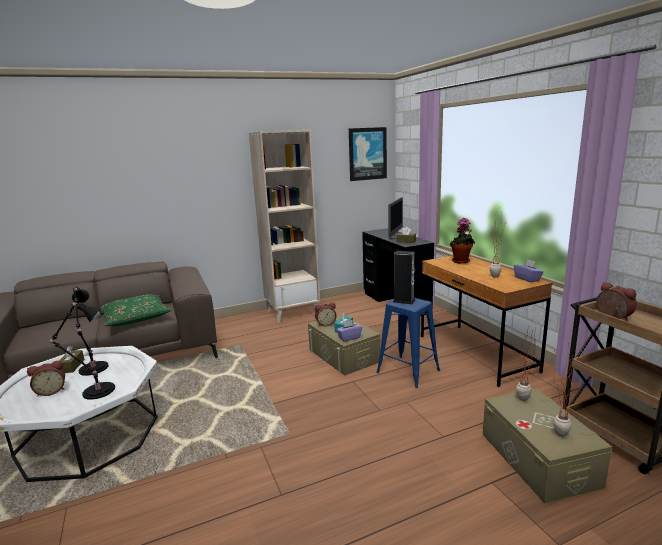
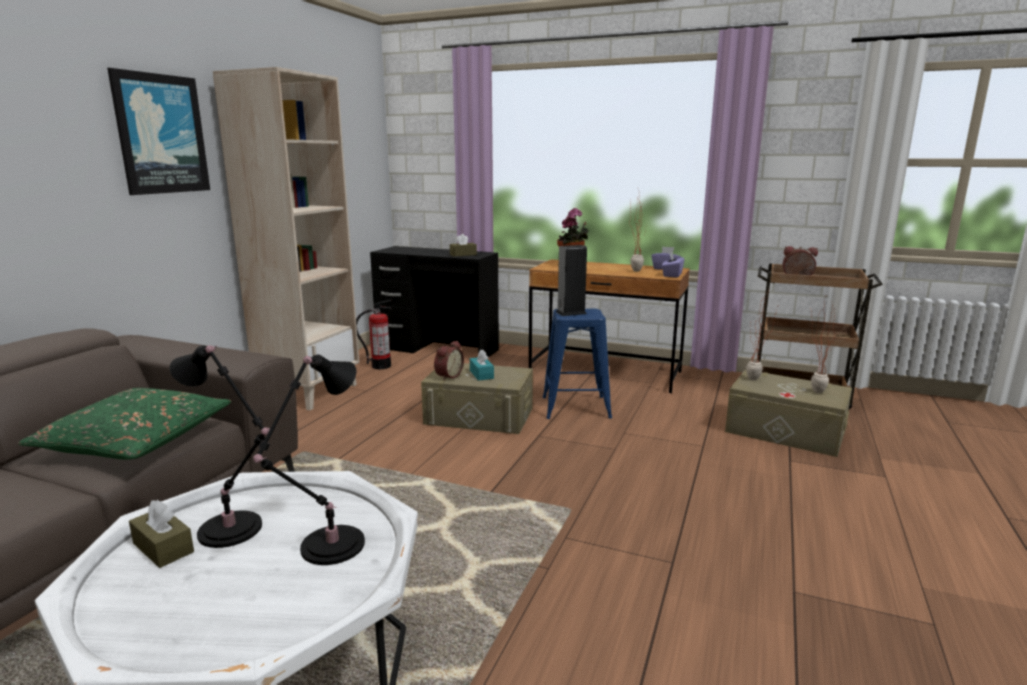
camera: 45 degrees left, 0 degrees up
(51, 391) = (221, 592): alarm clock -> none
(348, 306) = (381, 366): none -> fire extinguisher
(349, 337) = (508, 380): purple tissue box -> purple tissue box (672, 275)
(367, 154) = (360, 132): picture -> picture (161, 134)
(395, 236) = (433, 252): monitor -> none

